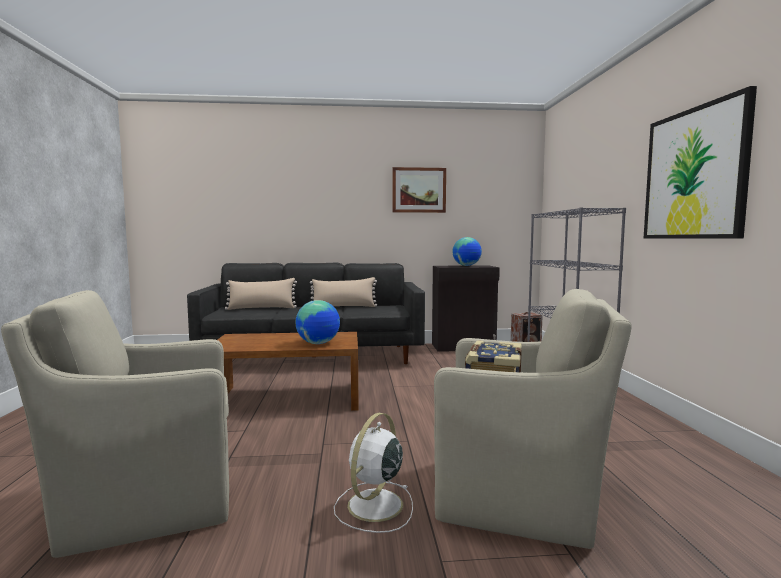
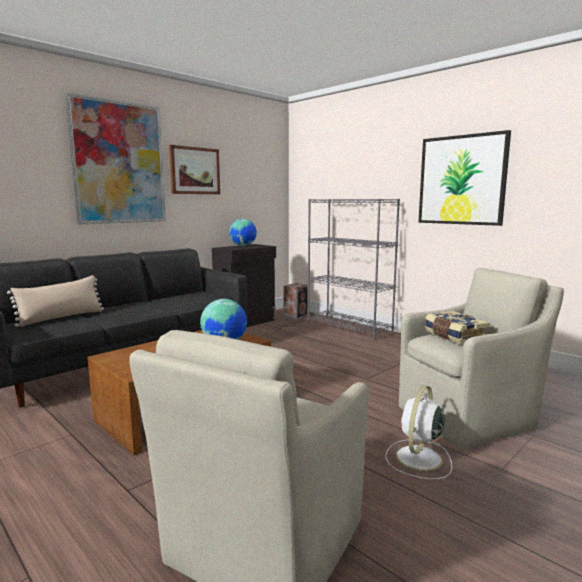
camera: 40 degrees left, 5 degrees up
(343, 186) = (119, 163): none -> picture
(343, 307) = (153, 301): beige pillow -> none
(374, 506) = (418, 459): white fan -> white fan turned 45 degrees clockwise

